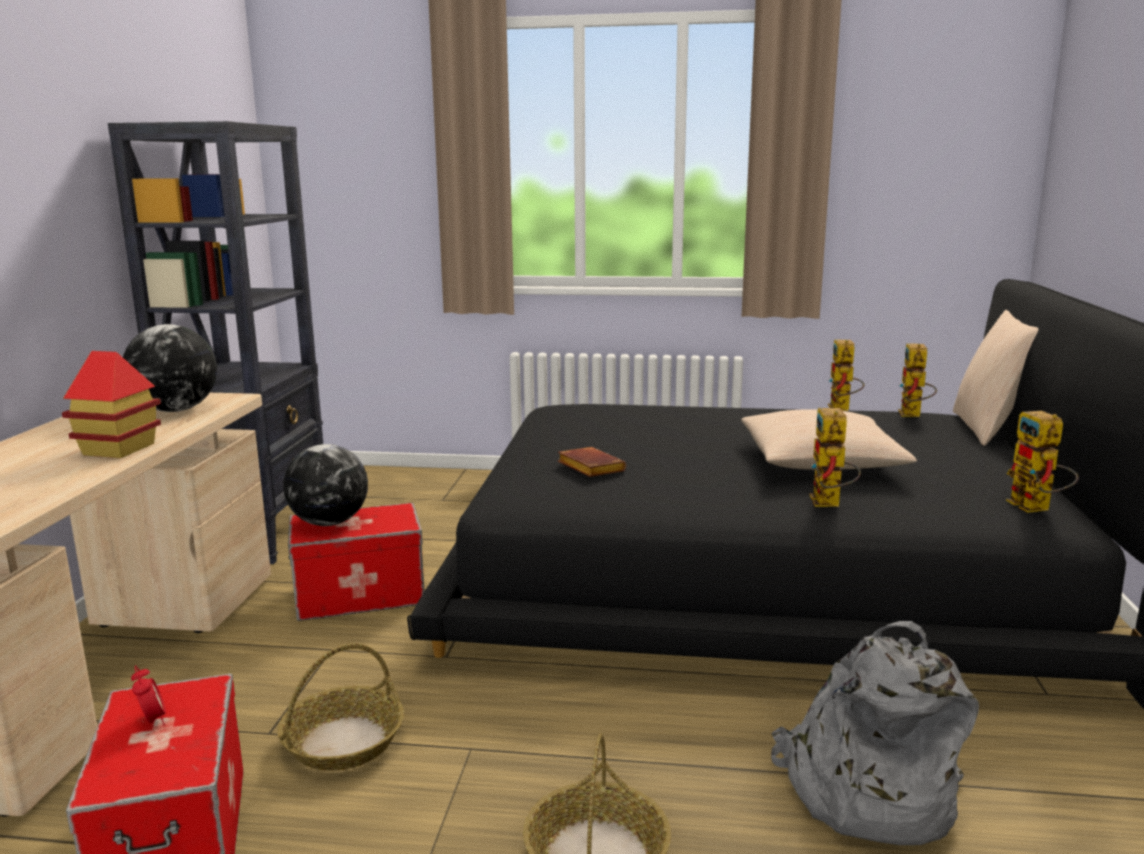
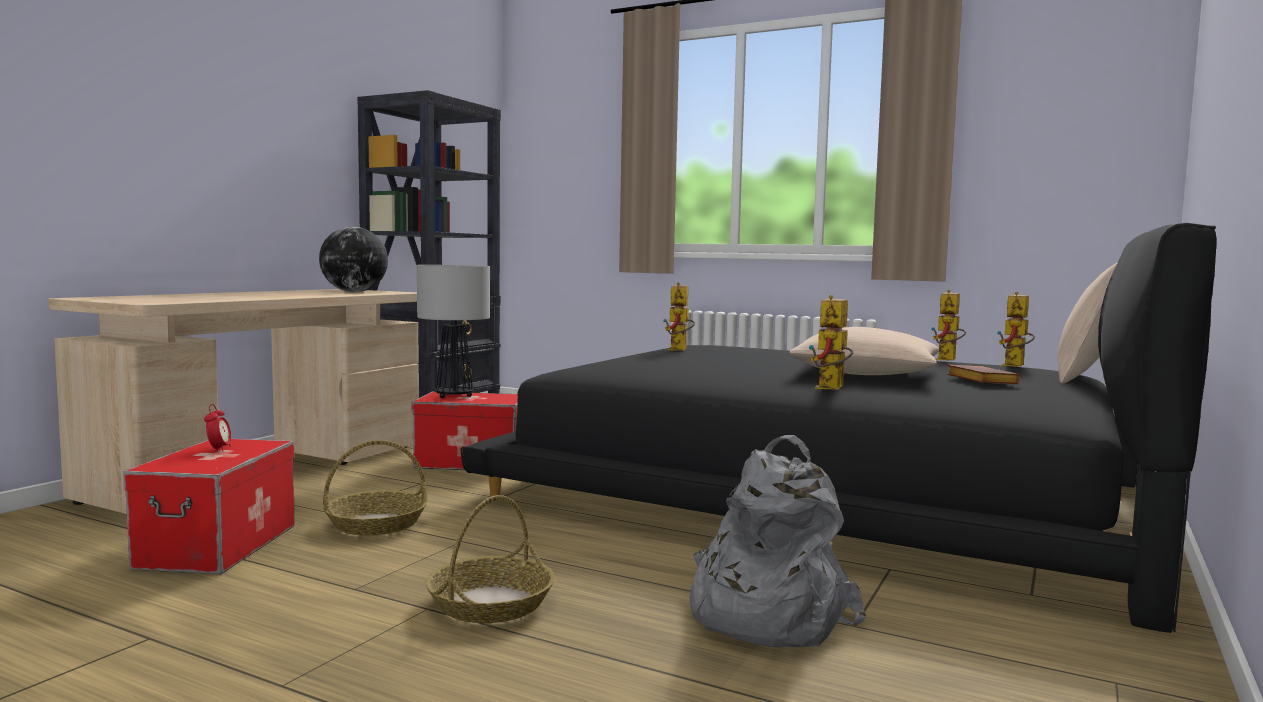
camera: 20 degrees right, 10 degrees down
(119, 449) = (286, 296): toy house -> none
(329, 523) = (453, 396): globe -> table lamp
(588, 468) = (652, 362): brown book -> brown book (979, 381)
(1036, 508) = (1042, 406): toy robot -> toy robot (679, 350)

